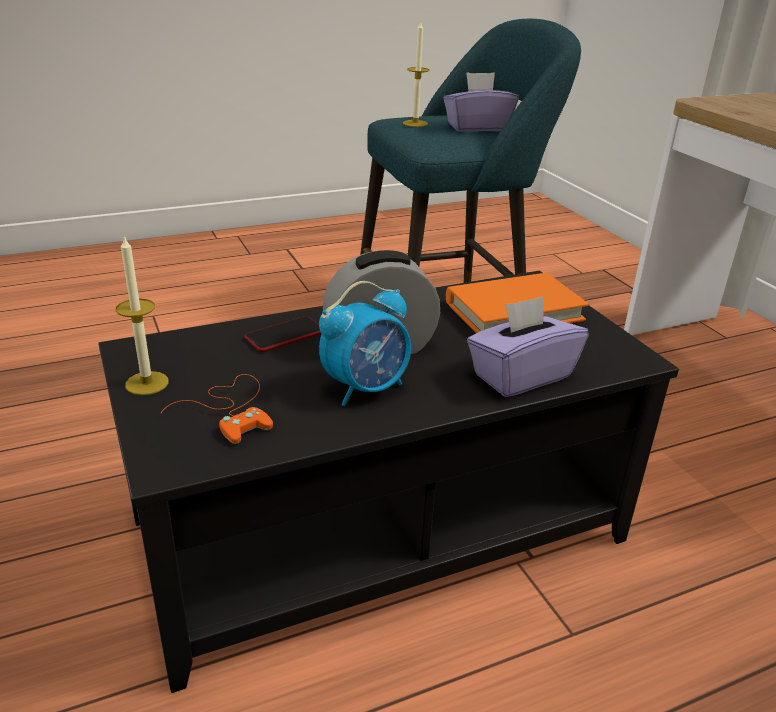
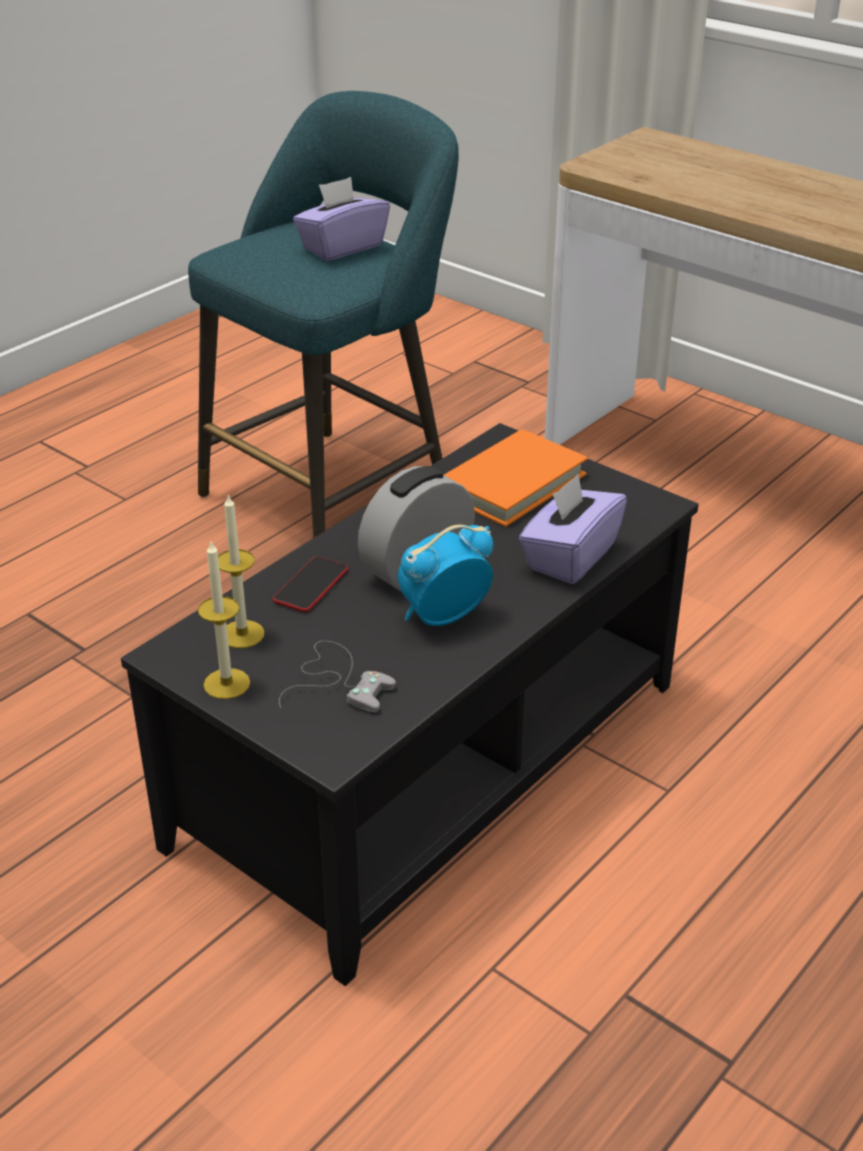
camera: 25 degrees left, 5 degrees up
(231, 409) = (338, 681): orange game controller -> grey game controller
(366, 388) = (442, 616): alarm clock -> alarm clock turned 150 degrees counterclockwise
(415, 123) = (263, 258): candle -> candle (242, 634)

